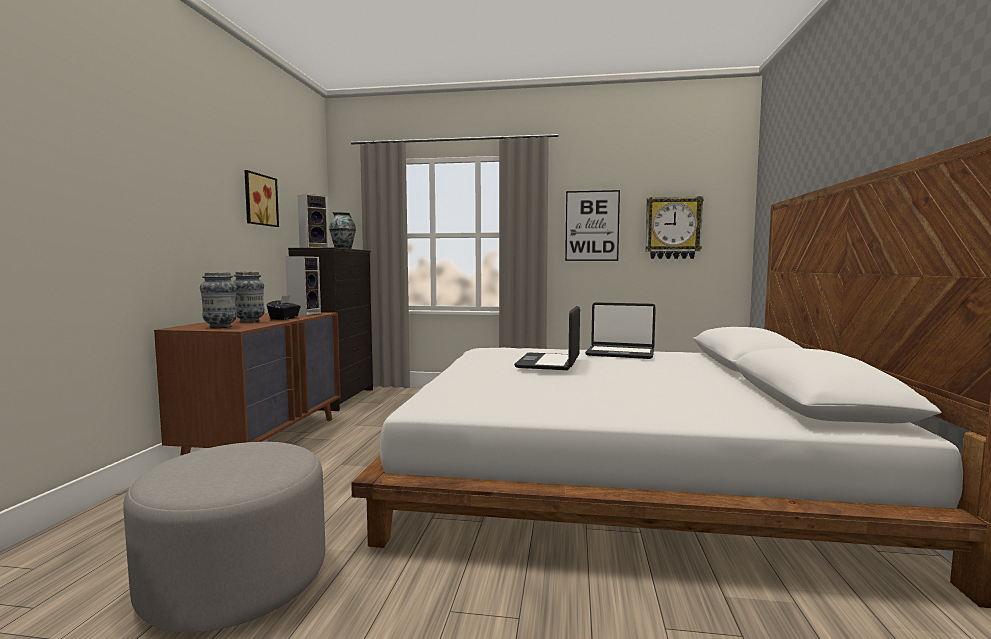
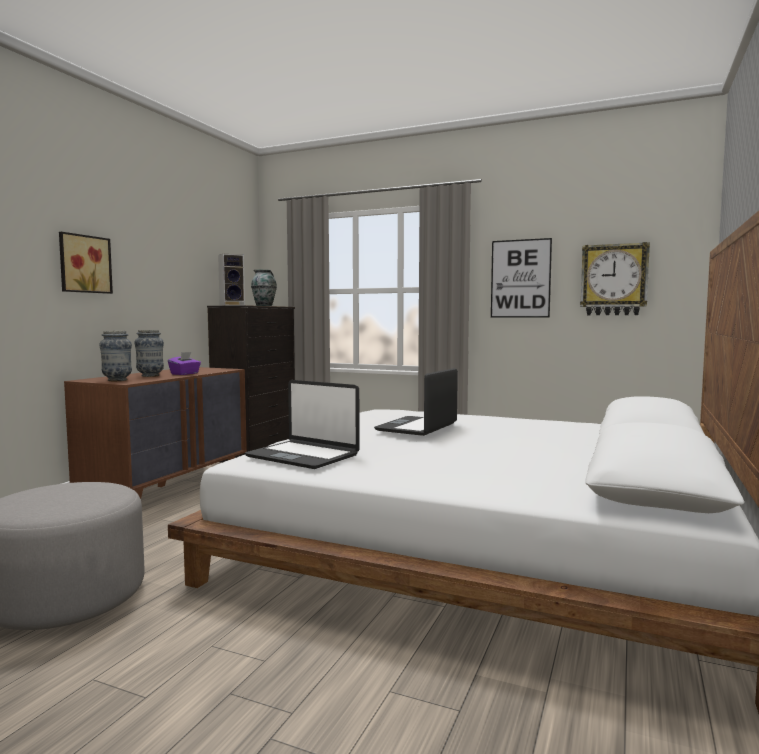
camera: 15 degrees right, 0 degrees up
(259, 200) = (177, 261): picture -> picture (83, 264)
(284, 318) = (185, 374): black tissue box -> purple tissue box
(304, 313) = (212, 369): speaker -> none
(620, 353) = (513, 421): laptop -> laptop (303, 456)

